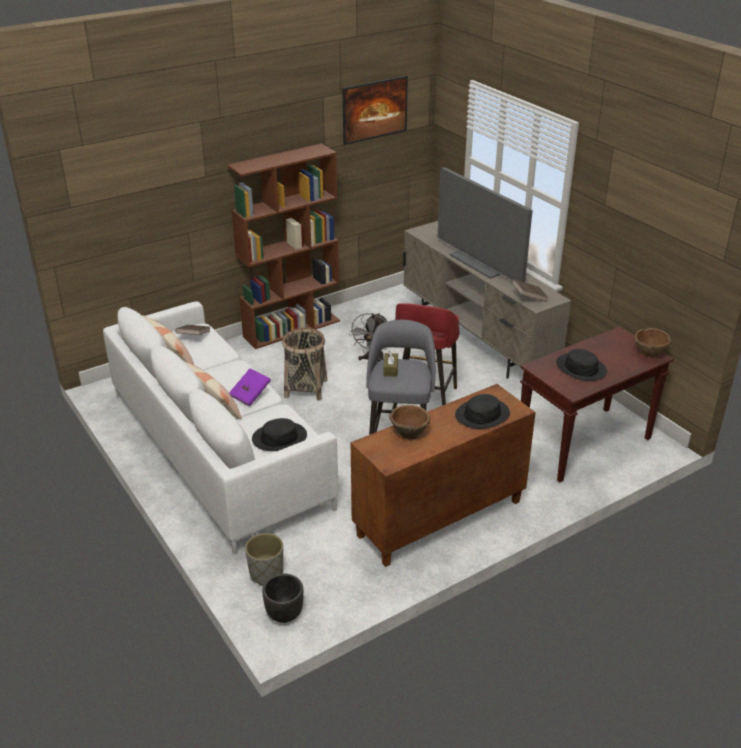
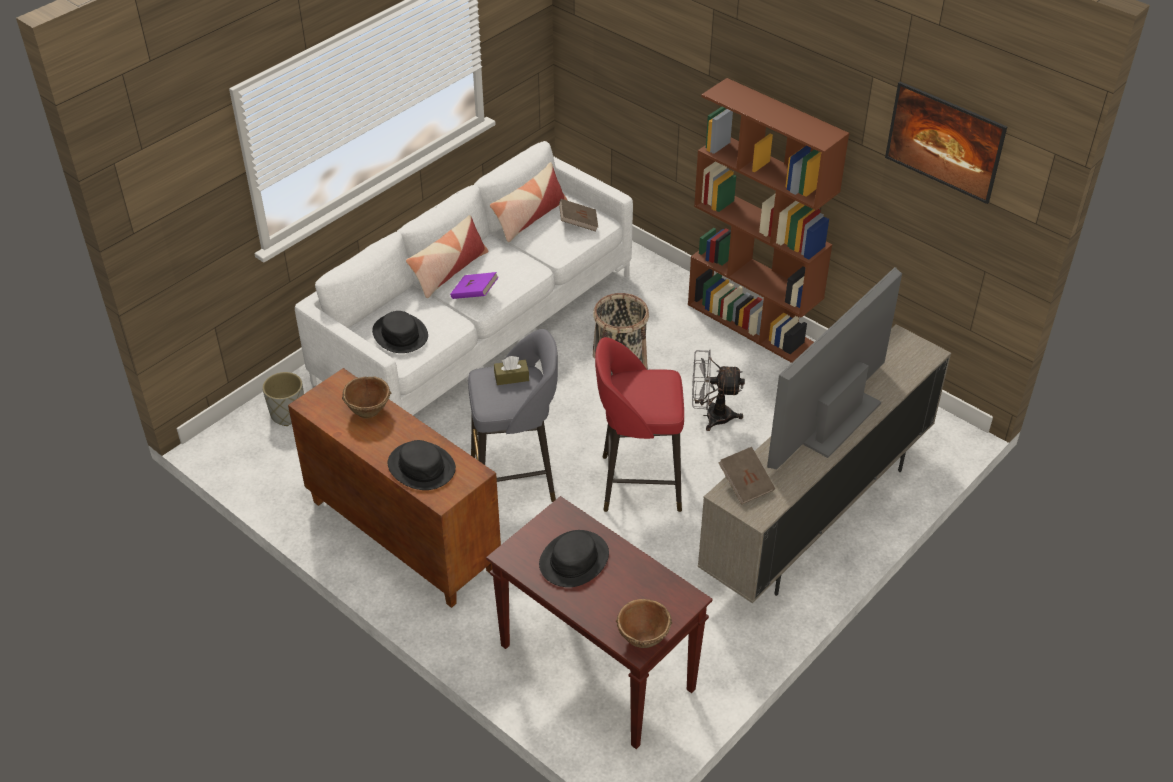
camera: 75 degrees right, 10 degrees up
(284, 614) = (234, 440): black planter -> none

